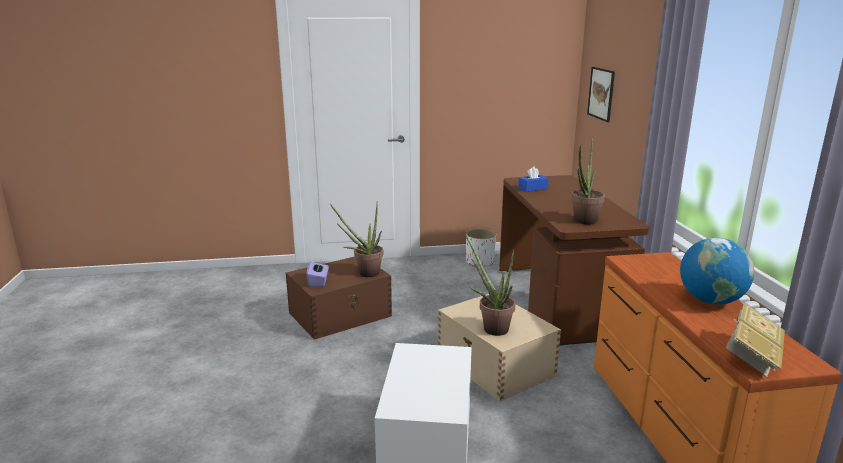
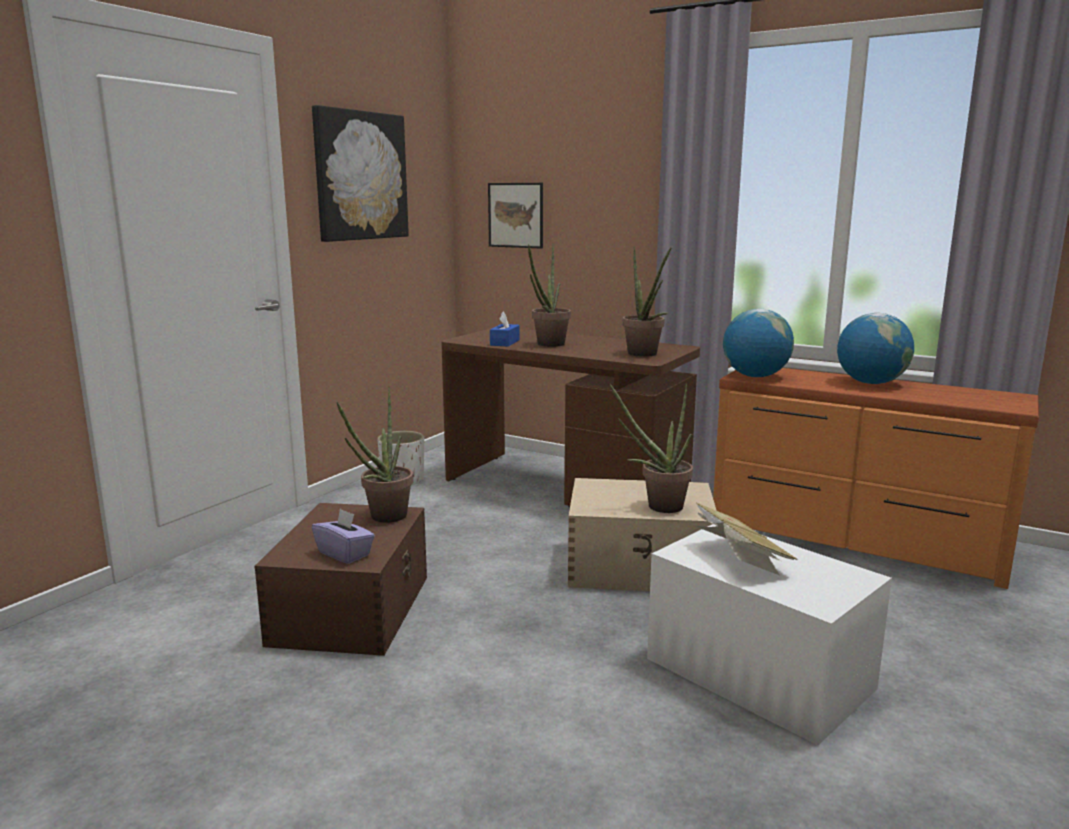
camera: 50 degrees left, 5 degrees down
(484, 61) = (360, 176): none -> picture
(551, 197) = (548, 345): none -> potted plant
(636, 263) = (755, 376): none -> globe
(752, 355) = (990, 402): book -> book (739, 559)

